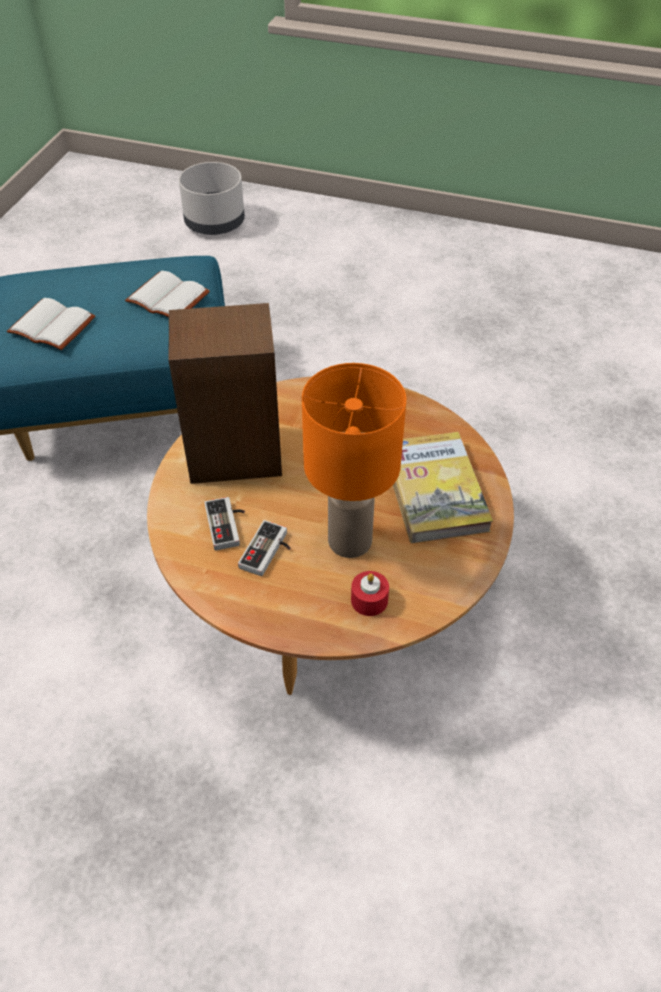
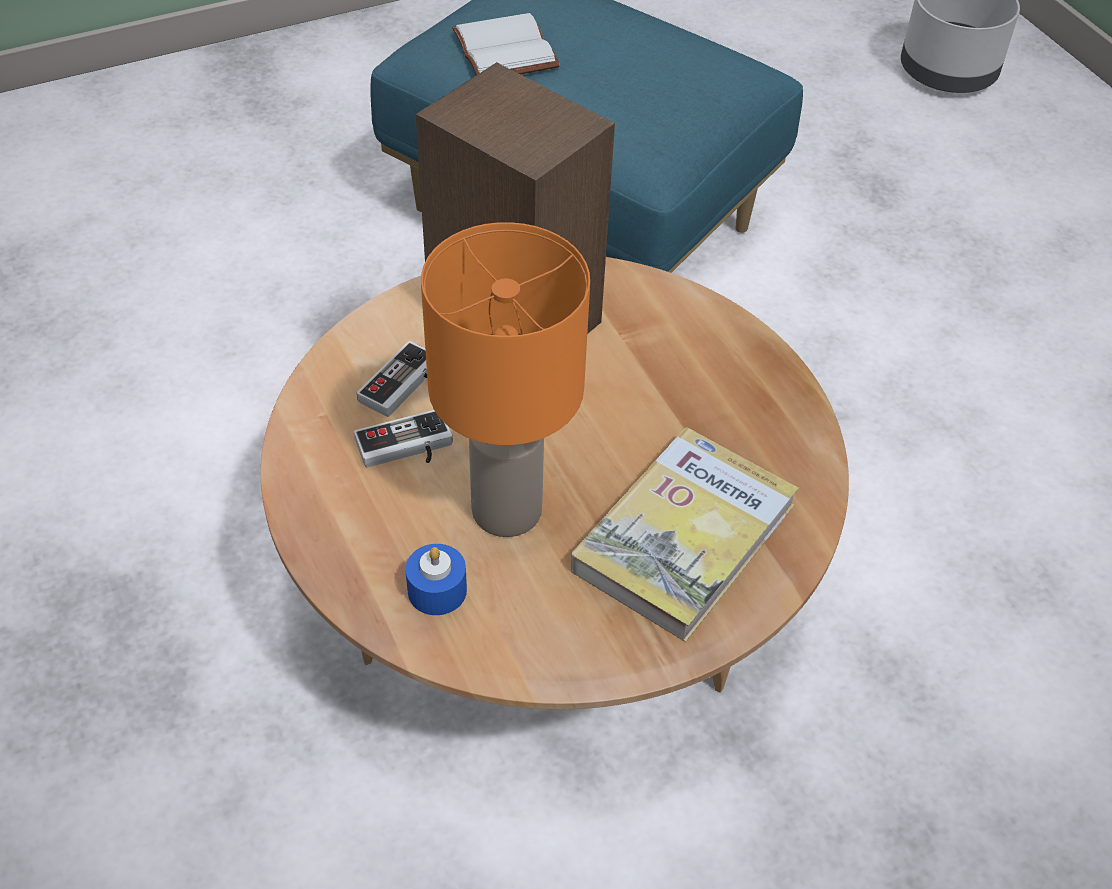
camera: 45 degrees right, 0 degrees up
(170, 297) = (669, 96): white book -> none
(369, 600) = (437, 590): red candle -> blue candle

